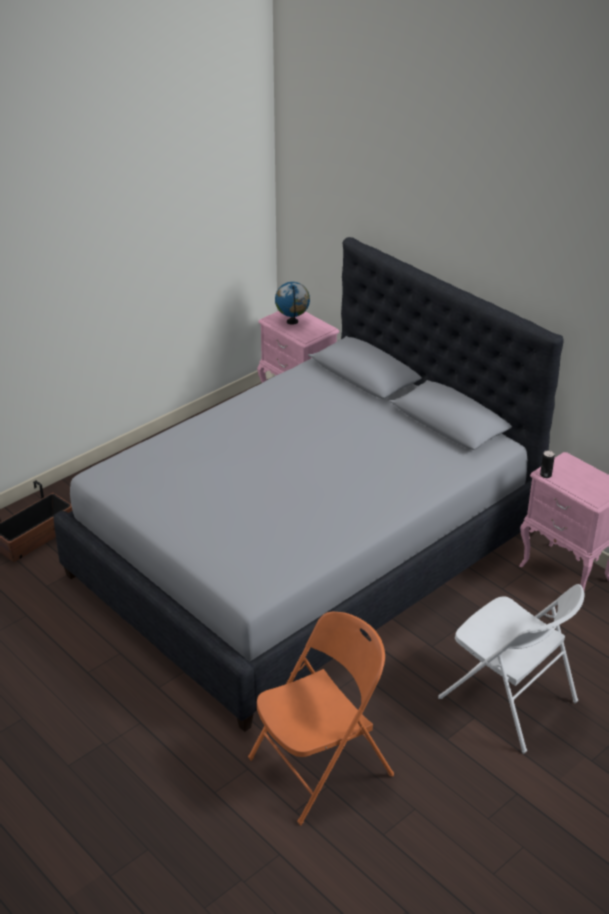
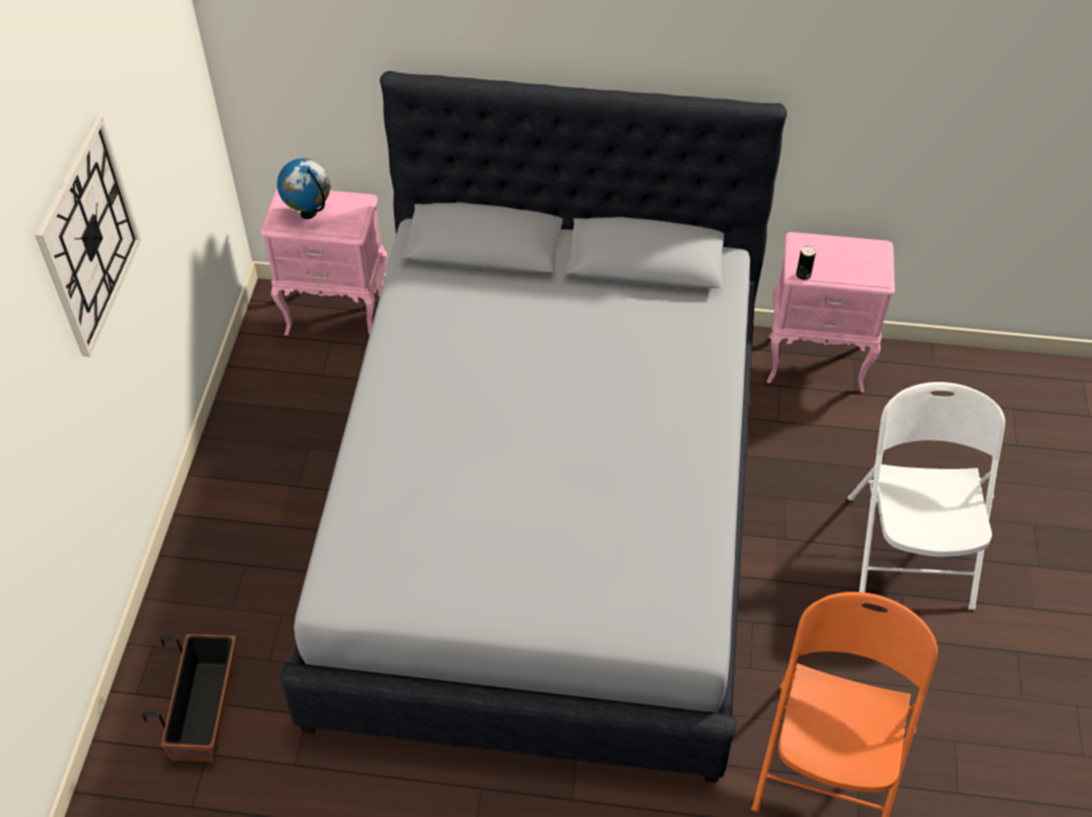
camera: 40 degrees left, 15 degrees up
(105, 231) = (88, 237): none -> wall clock
(507, 700) = (910, 552): white chair -> white chair turned 90 degrees counterclockwise

